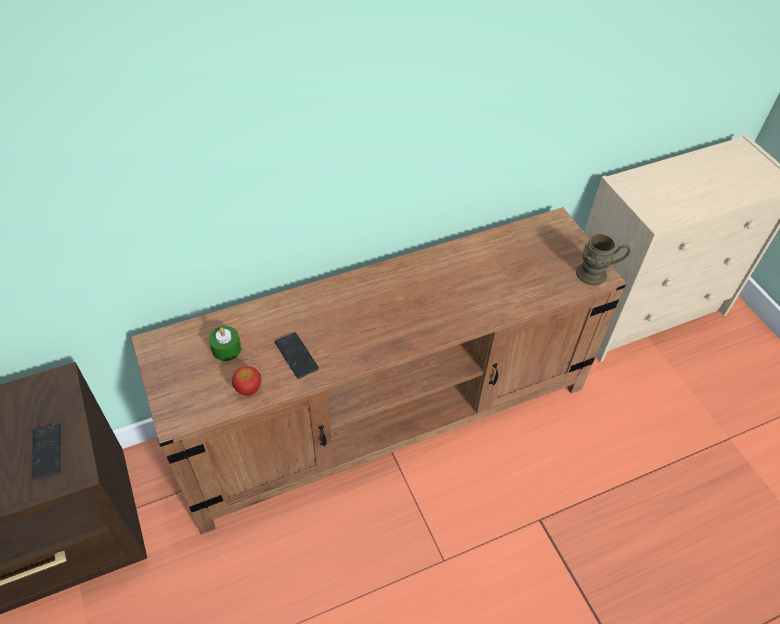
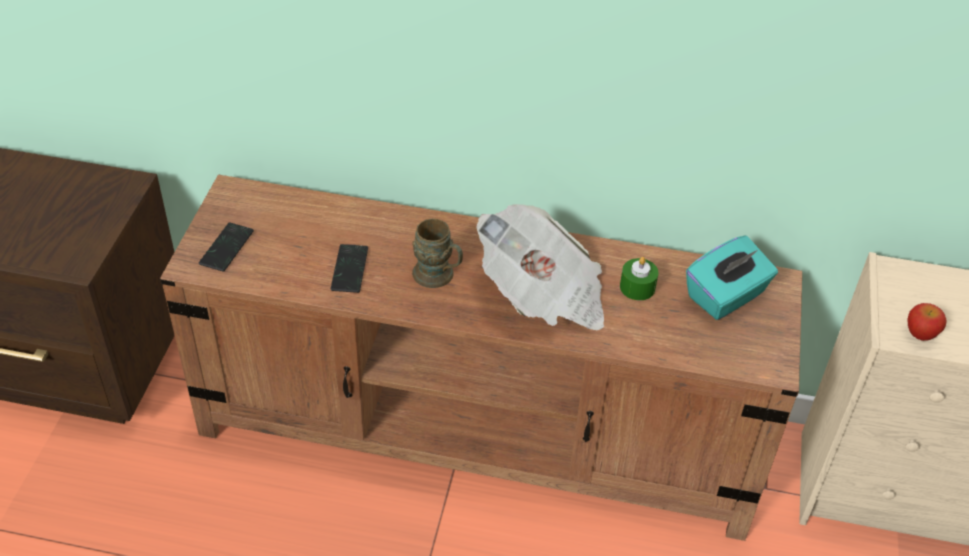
camera: 35 degrees right, 5 degrees down
(47, 452) = (70, 236): phone -> phone (226, 248)
(226, 349) = (291, 229): green candle -> green candle (637, 287)
(248, 389) = (277, 275): apple -> apple (920, 334)
(437, 303) = (543, 295): none -> newspaper
(539, 245) = (726, 296): none -> turquoise tissue box
(597, 274) = (769, 362): brown mug -> brown mug (439, 277)

